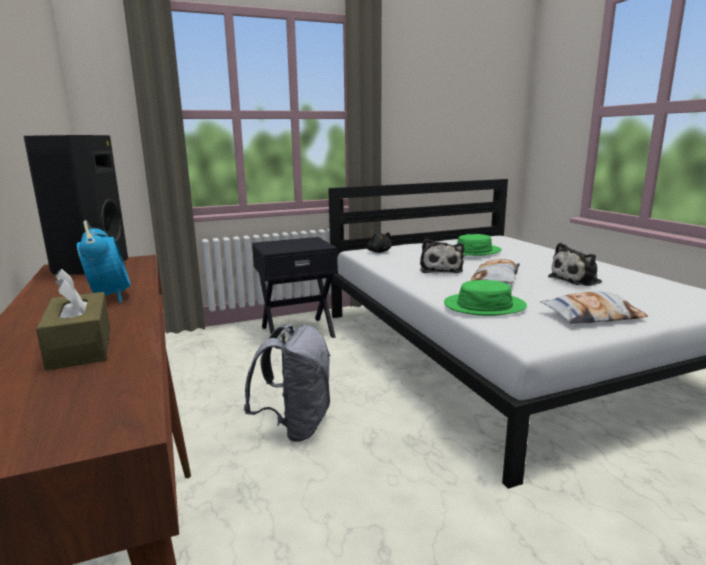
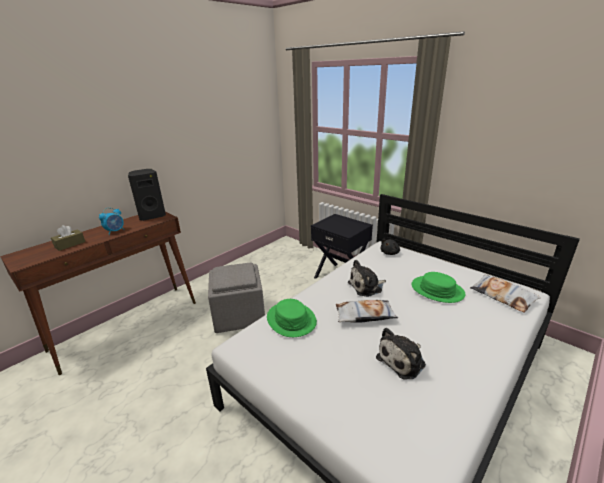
camera: 65 degrees right, 10 degrees up
(295, 426) = (240, 315): grey backpack -> grey ottoman
(577, 280) = (403, 360): plush toy -> plush toy turned 75 degrees counterclockwise
(592, 316) = (301, 374): pillow -> pillow (502, 296)

